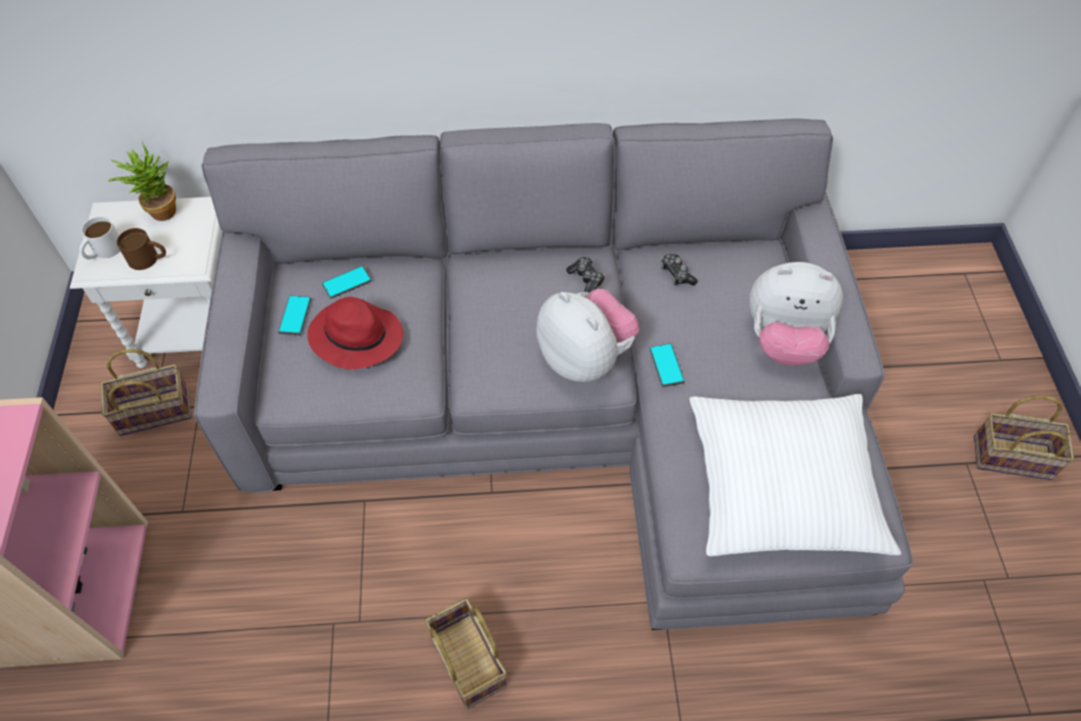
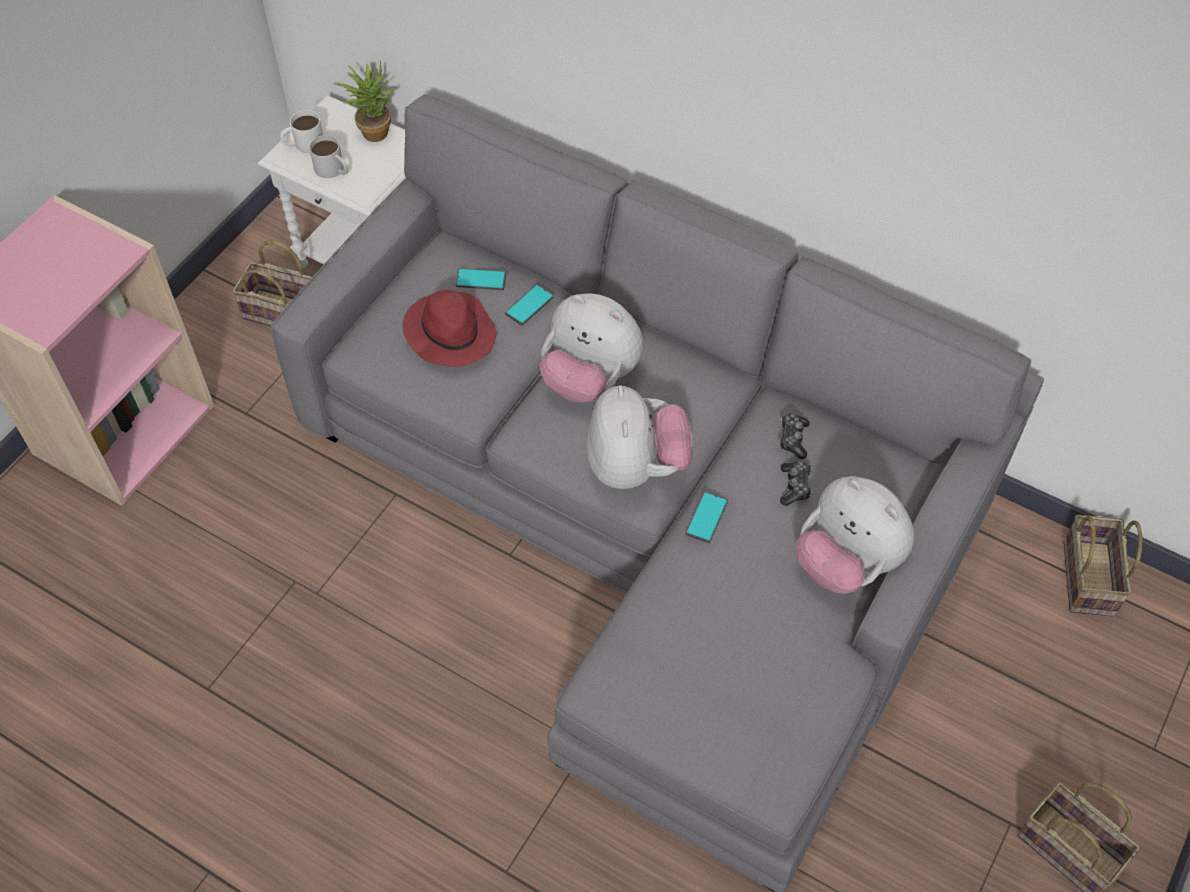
camera: 35 degrees right, 0 degrees up
(149, 259) = (333, 170): brown mug -> white mug
(295, 315) = (415, 286): phone -> phone (529, 305)
(465, 660) = (376, 681): basket -> basket (1086, 576)
(495, 311) = (589, 378): none -> plush toy
(586, 279) = (698, 395): game controller -> game controller (795, 486)
(782, 484) = (721, 687): white pillow -> none

